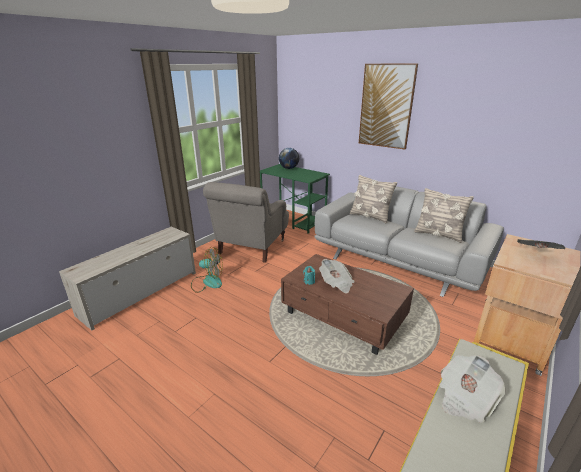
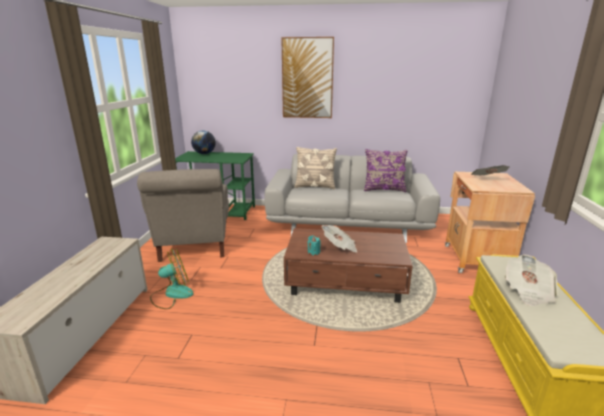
camera: 30 degrees left, 5 degrees down
(438, 235) = (384, 190): beige pillow -> purple pillow

